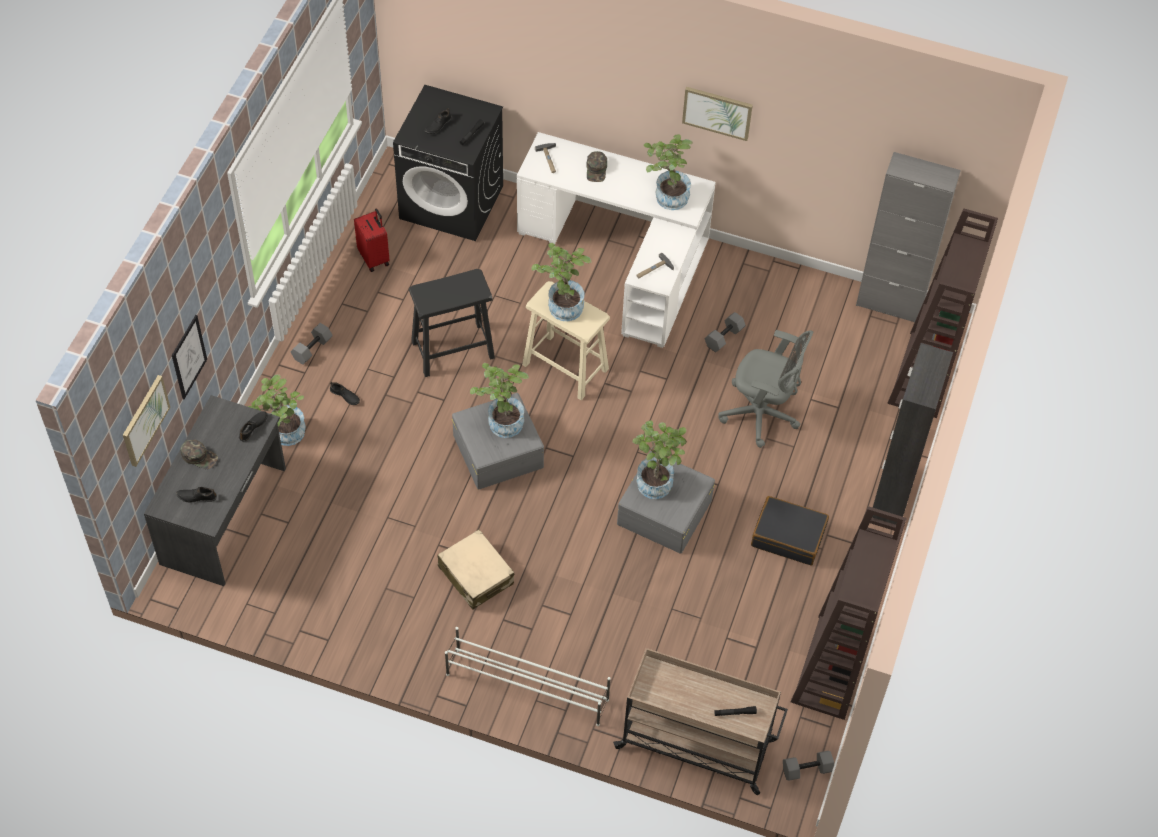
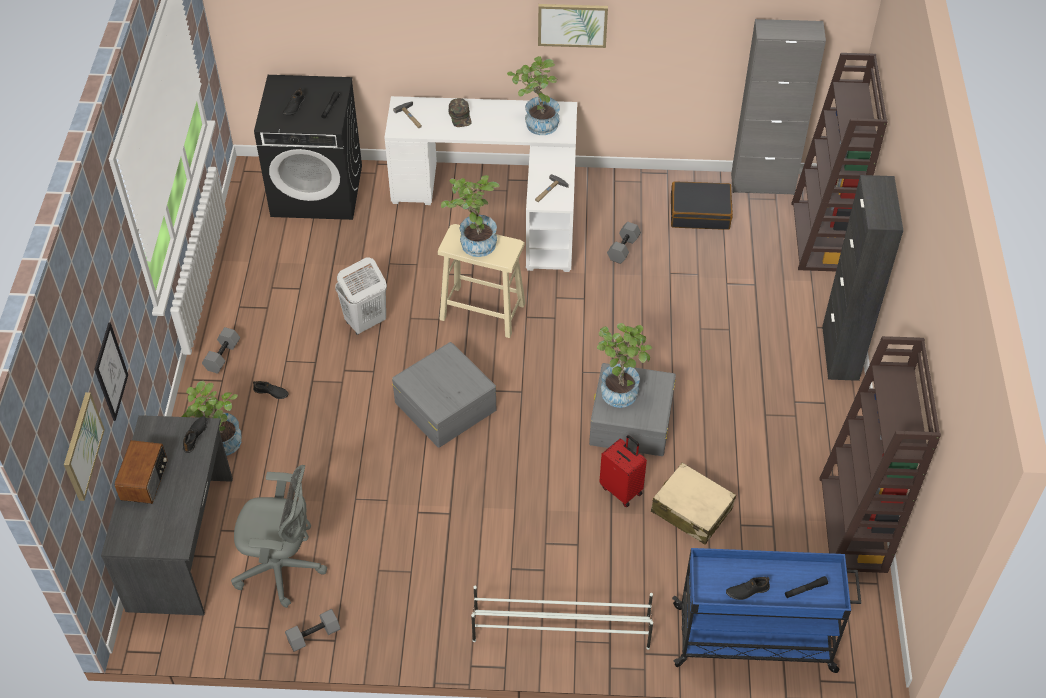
camera: 15 degrees left, 5 degrees down
(196, 496) = (155, 522): black shoe -> black shoe (747, 590)
(199, 456) = (145, 480): green cap -> radio
(374, 258) = (258, 257): red suitcase -> red suitcase (622, 490)
(452, 349) = (365, 322): black stool -> white laundry basket
(475, 575) = (467, 532): beige suitcase -> beige suitcase (691, 510)
(501, 420) = (444, 371): potted plant -> none
(697, 744) = (756, 639): beige cart -> blue cart
(762, 415) = (687, 308): grey office chair -> grey office chair (282, 568)
(788, 536) = (759, 412): black suitcase -> black suitcase (700, 212)
(806, 770) = (873, 633): grey dumbbell -> grey dumbbell (313, 636)

